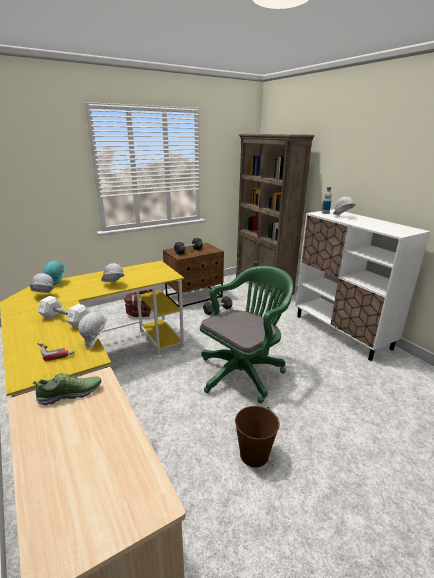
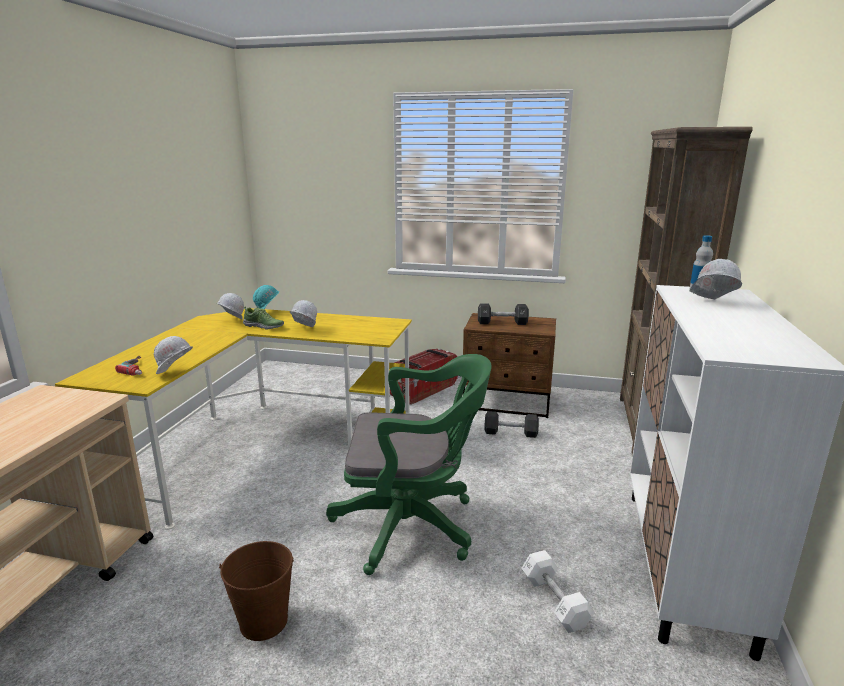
camera: 45 degrees right, 5 degrees down
(65, 320) = (199, 346): white dumbbell -> white dumbbell (554, 601)
(70, 394) = (65, 400): shoe -> shoe (264, 326)

